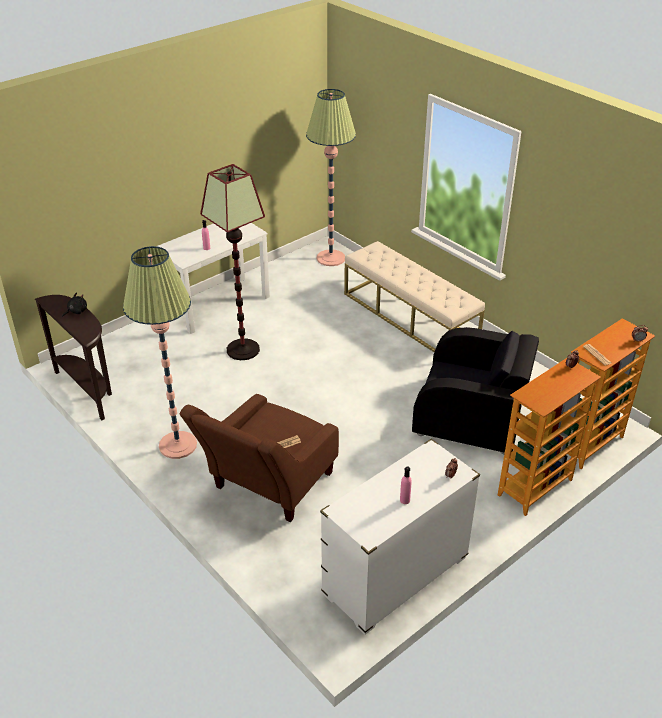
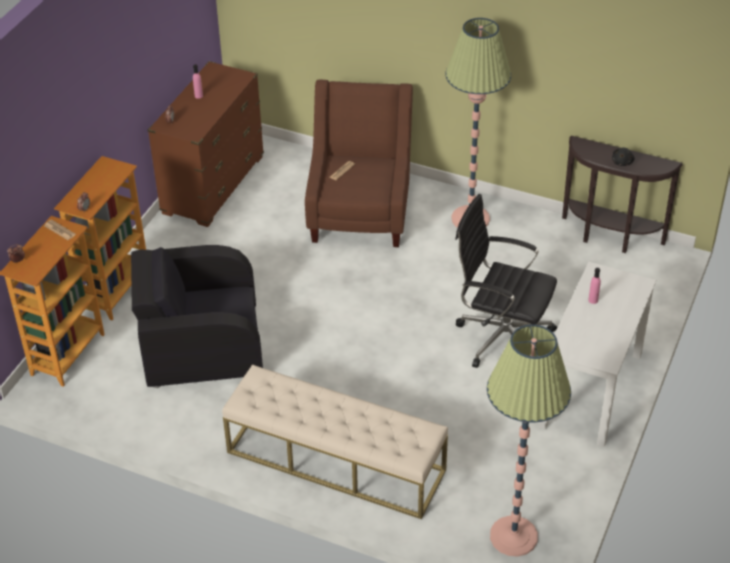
camera: 155 degrees right, 5 degrees up
(243, 350) = (501, 337): floor lamp -> black office chair
(395, 577) = (213, 185): white dresser -> brown dresser

